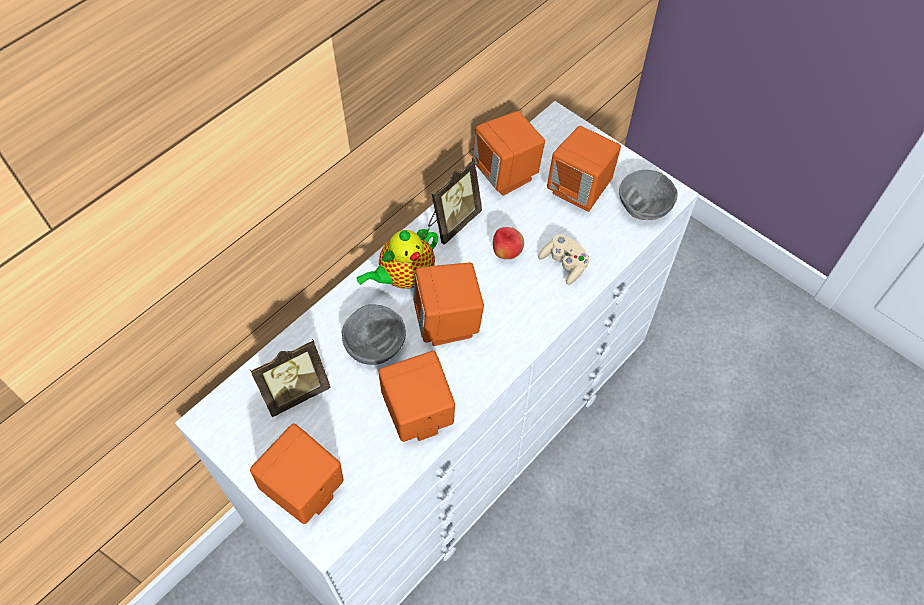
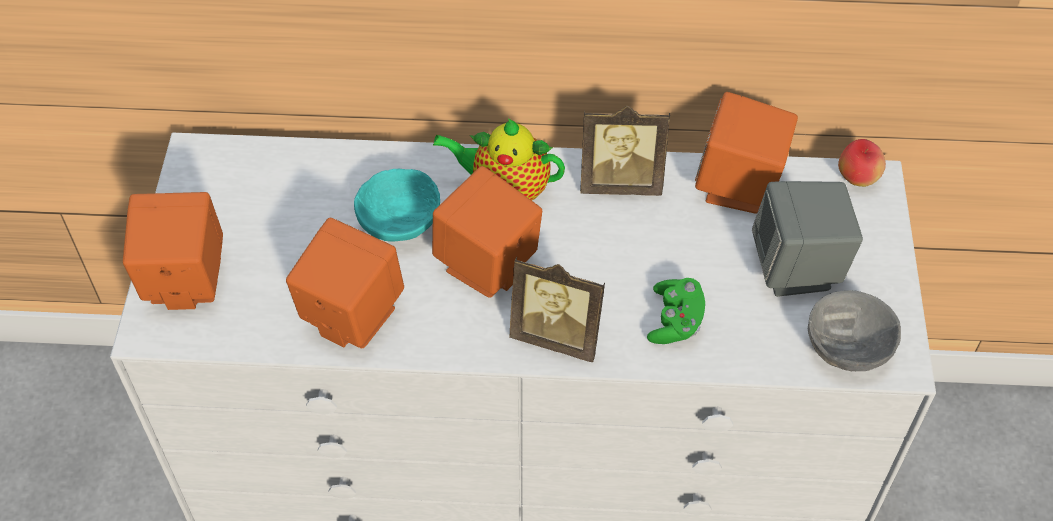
camera: 50 degrees right, 5 degrees down
(295, 391) = (285, 197): picture frame -> picture frame (557, 335)
(375, 344) = (400, 222): grey bowl -> turquoise bowl
(506, 253) = (632, 257): apple -> apple (856, 179)
(564, 264) = (675, 321): beige game controller -> green game controller
(580, 190) = (797, 268): orange speaker -> grey speaker

